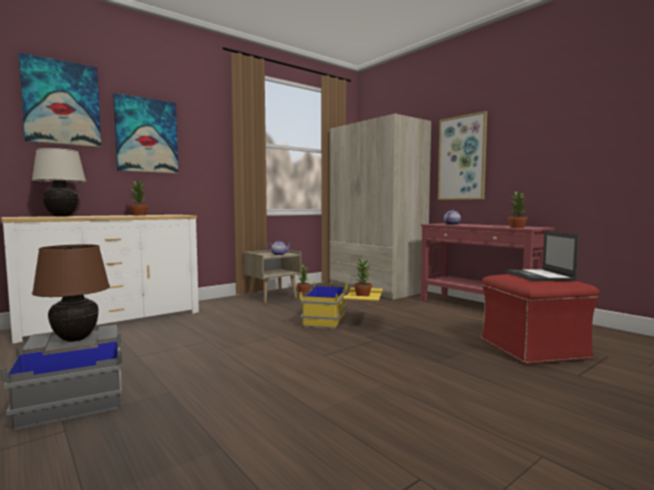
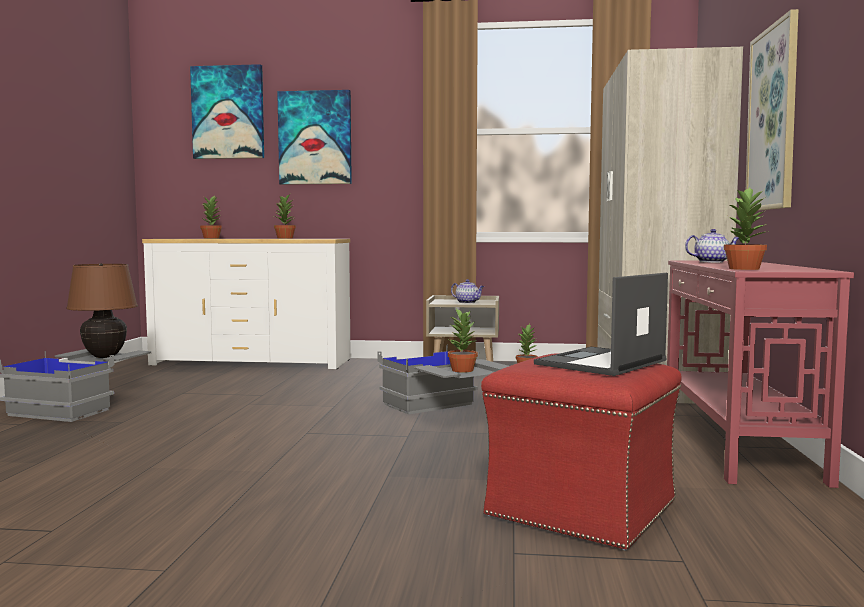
camera: 45 degrees right, 0 degrees up
(62, 216) = (212, 238): beige table lamp -> potted plant
(343, 322) = (444, 410): yellow storage box -> grey storage box

